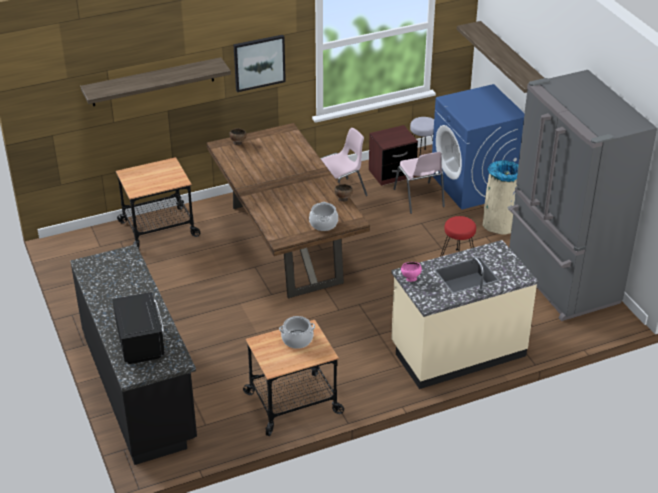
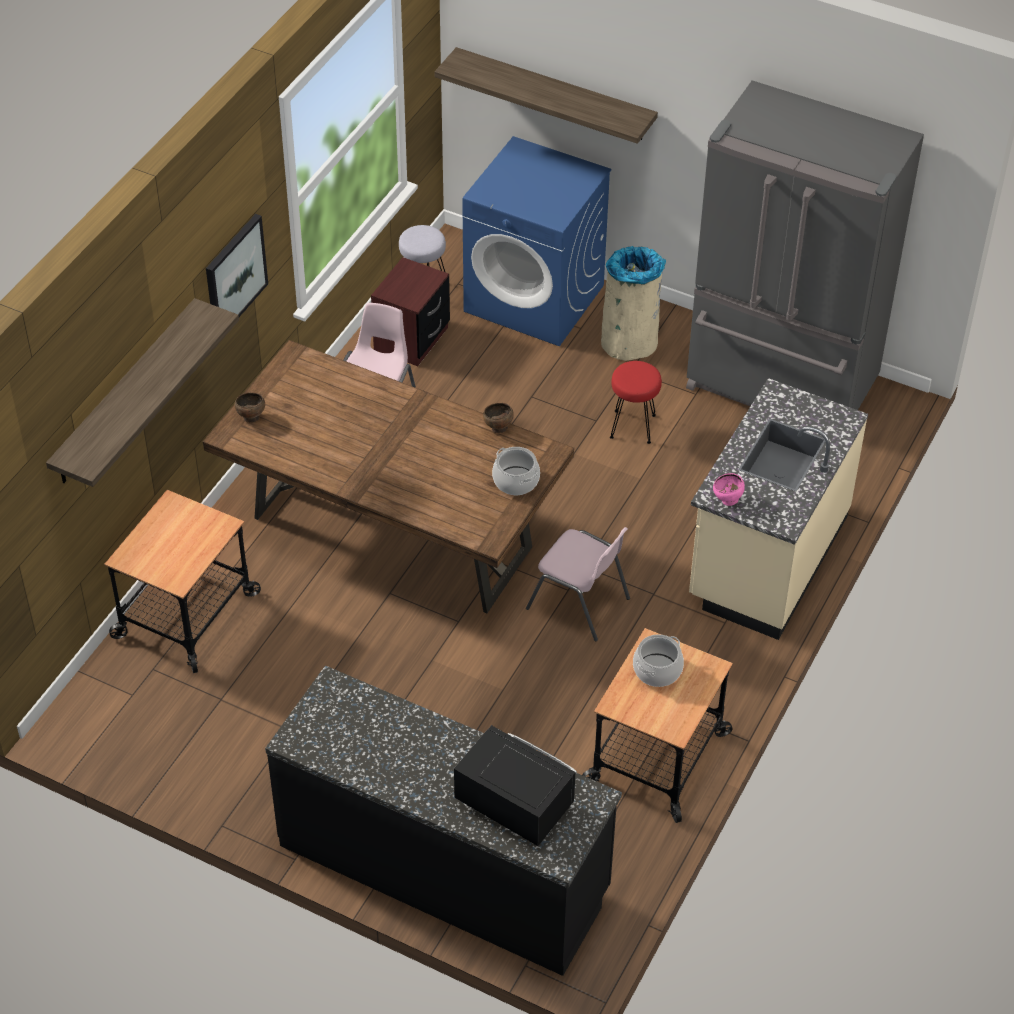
camera: 40 degrees left, 10 degrees up
(419, 198) = (489, 359): pink chair -> pink chair (579, 604)

